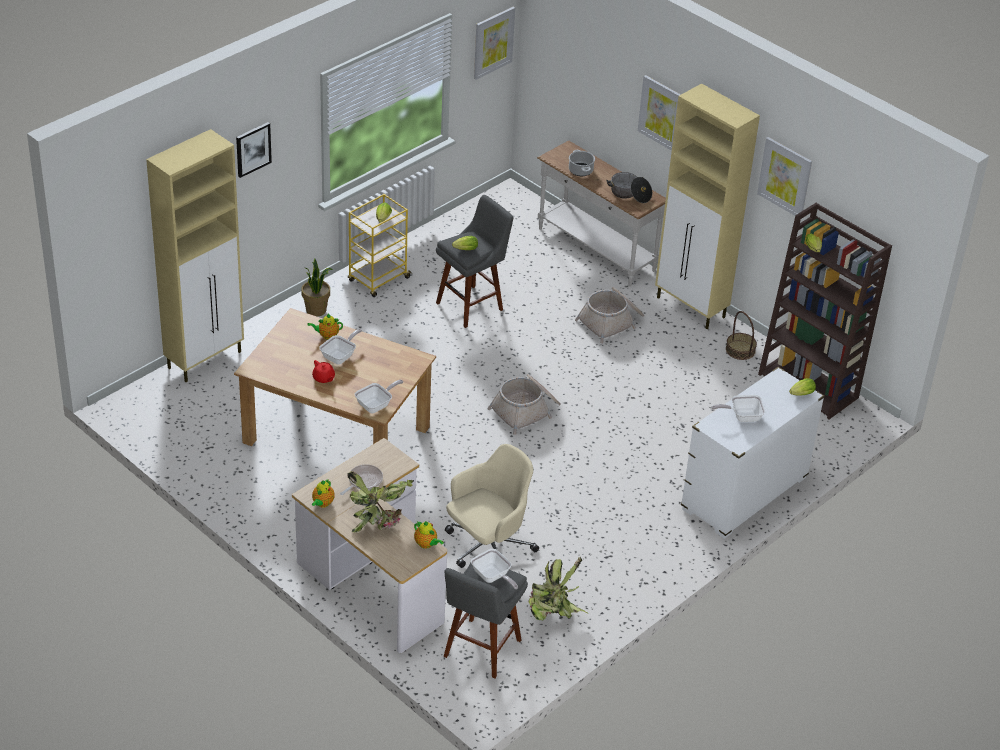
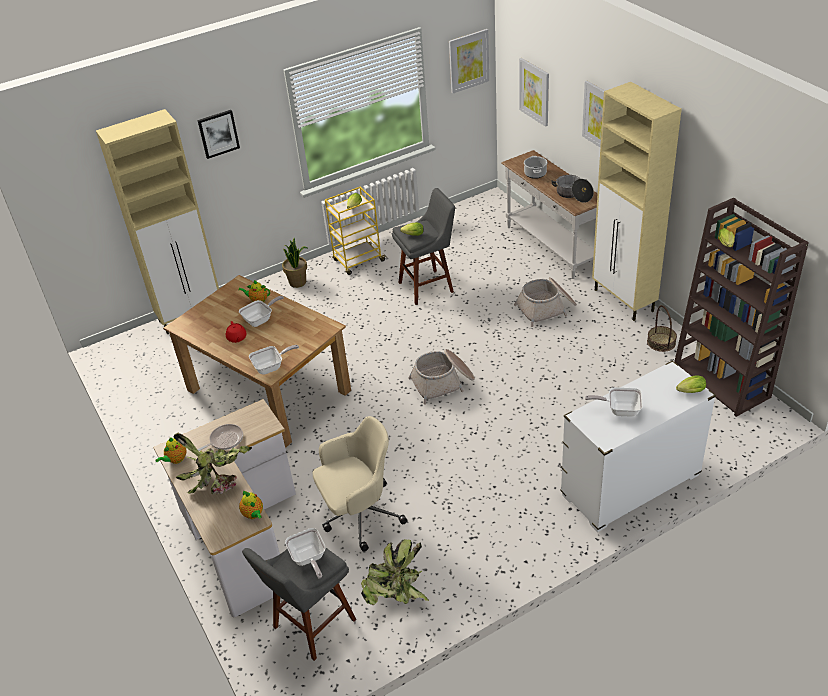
camera: 20 degrees right, 0 degrees up
(785, 177) = (705, 173): picture -> picture (534, 91)

